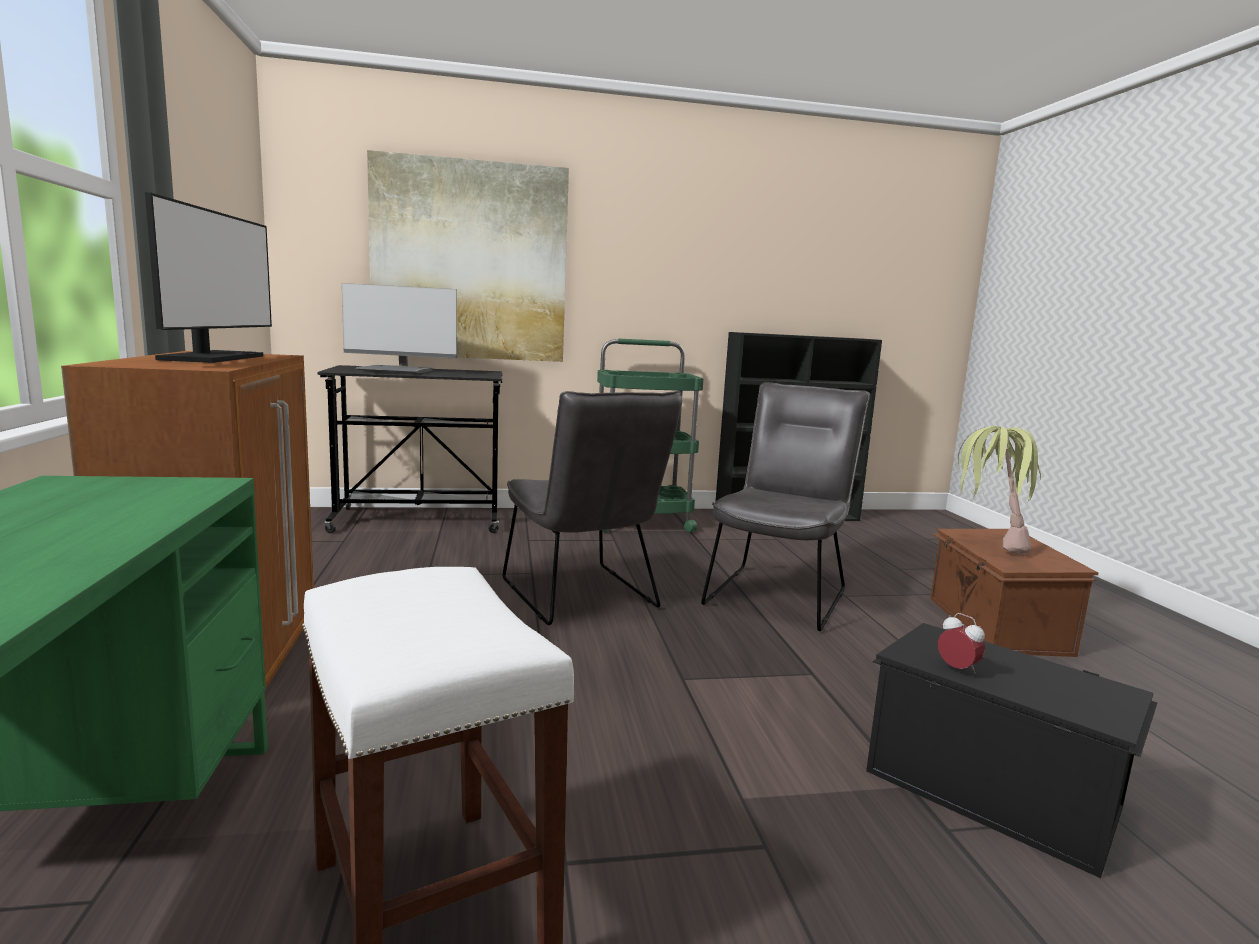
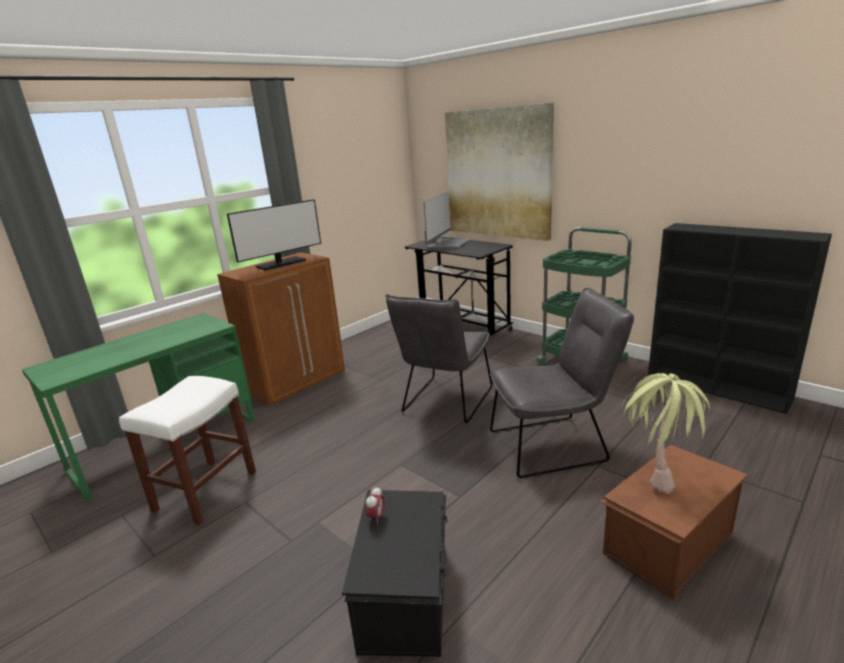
camera: 55 degrees right, 10 degrees up
(396, 371) = (446, 245): monitor -> monitor turned 120 degrees counterclockwise

